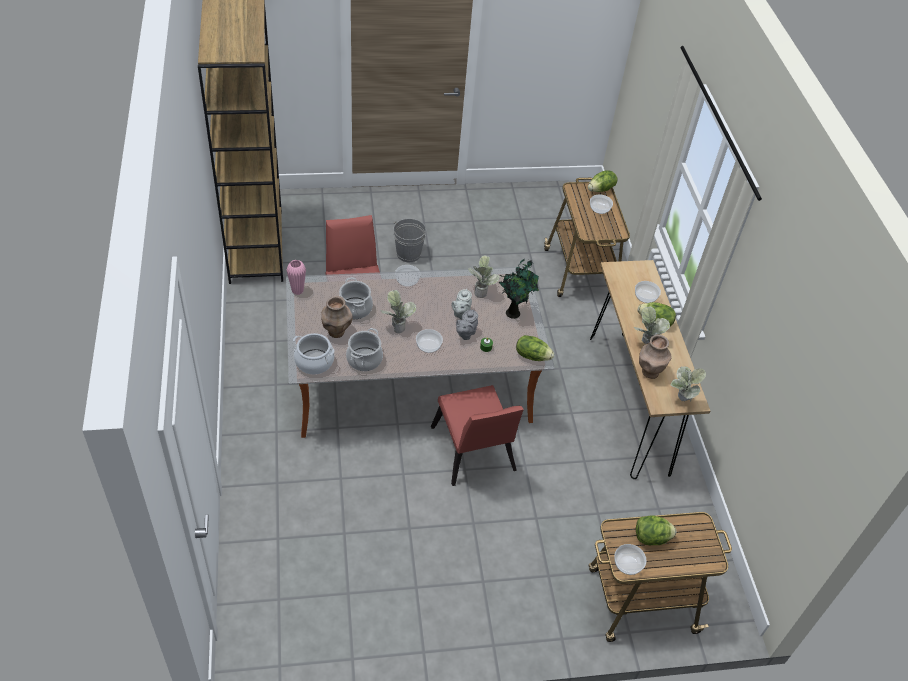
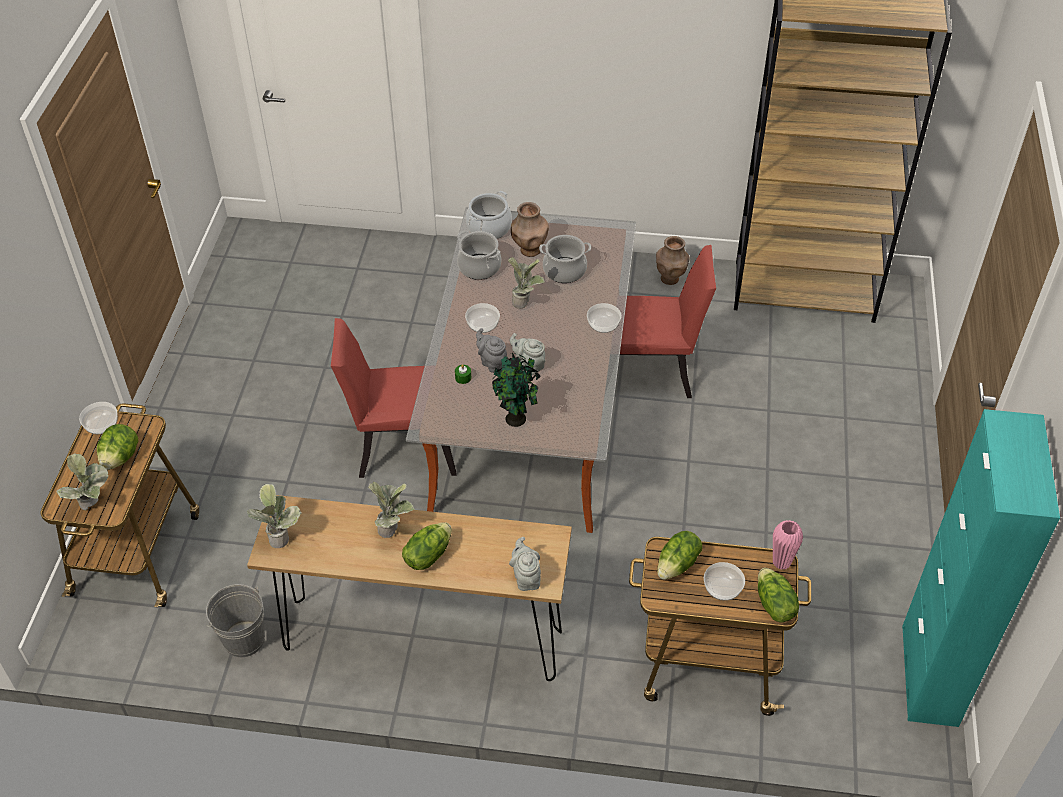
camera: 110 degrees right, 0 degrees up
(297, 290) = (607, 227): pink vase -> pink vase (781, 562)
(408, 254) = (775, 445): grey bucket -> grey bucket (244, 639)
(481, 291) = (565, 394): potted plant -> potted plant (93, 505)
(532, 355) = (433, 420): lettuce -> lettuce (678, 565)
(548, 191) = (929, 675): none -> turquoise cabinet
(645, 296) = (482, 561): bowl -> none
(646, 276) = (526, 577): none -> grey teapot
(649, 372) = (339, 516): brown vase -> brown vase (670, 278)

